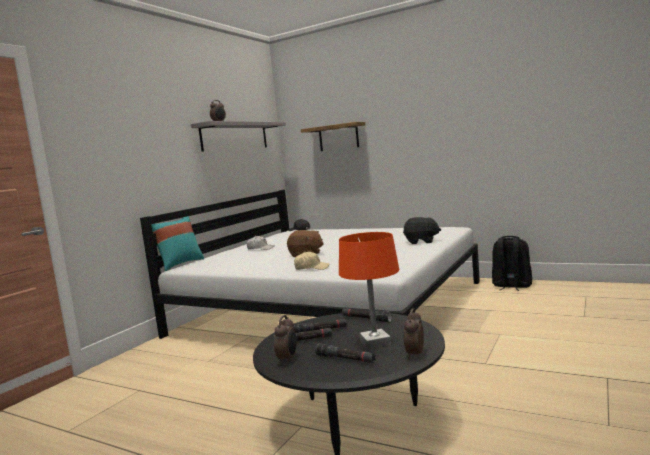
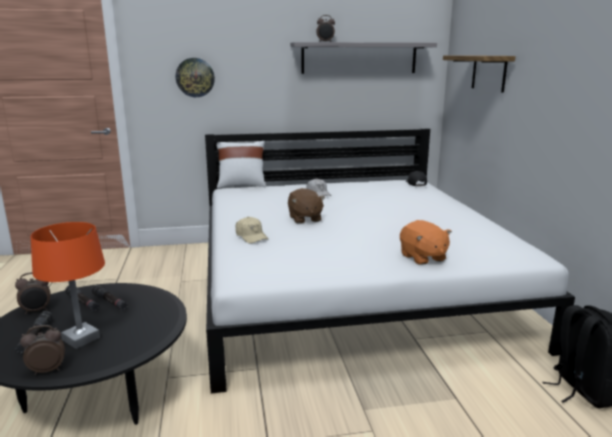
camera: 50 degrees right, 10 degrees up
(120, 159) = (195, 77): none -> wall clock
(179, 264) = (241, 185): turquoise pillow -> white pillow
(366, 319) = (152, 314): black flashlight -> none
(421, 242) = (422, 257): black plush toy -> orange plush toy

